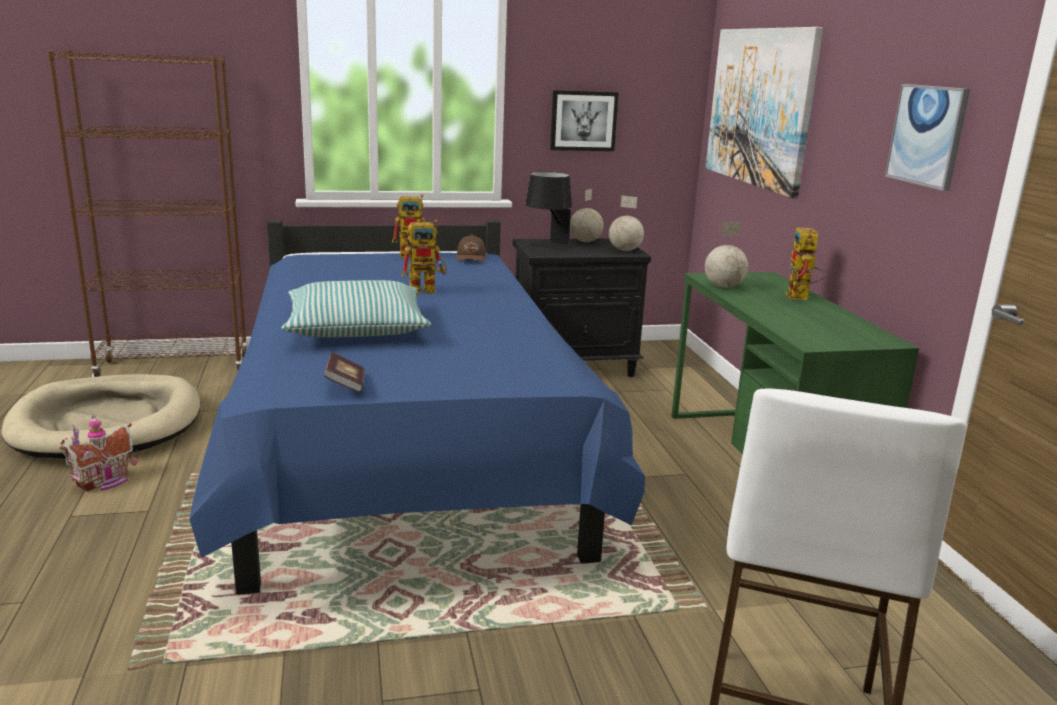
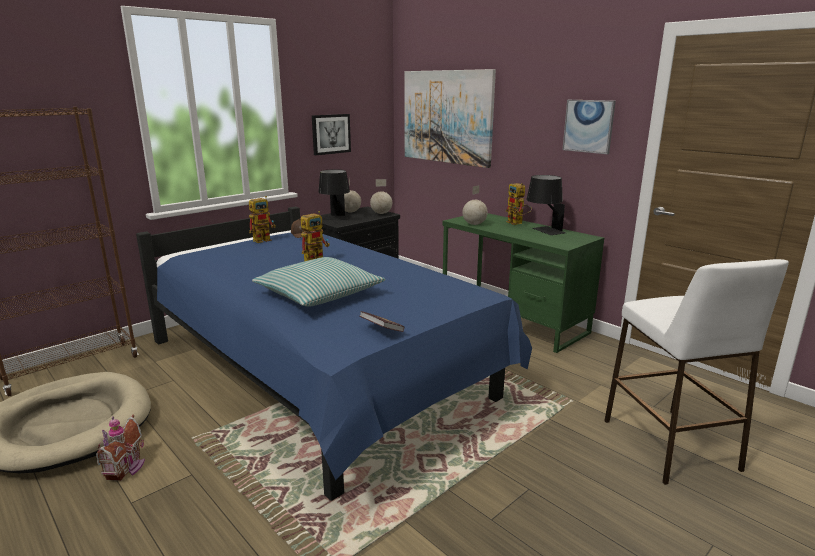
camera: 30 degrees left, 0 degrees up
(821, 317) = (543, 231): none -> black table lamp

